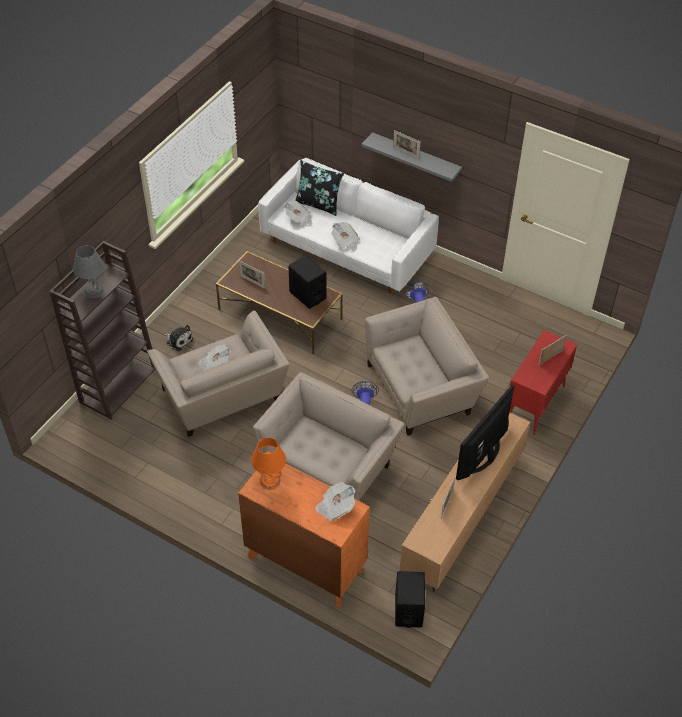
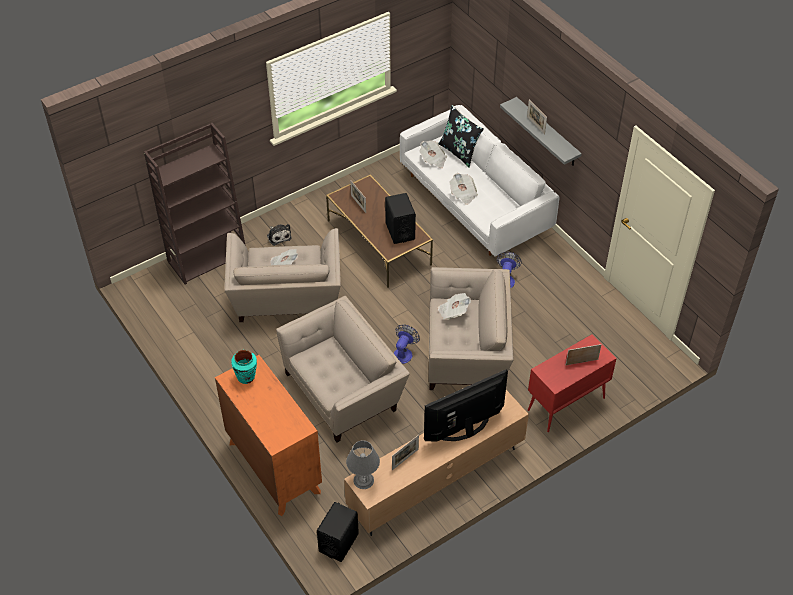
camera: 25 degrees right, 0 degrees up
(93, 290) = (189, 164): grey table lamp -> grey table lamp (363, 480)
(269, 481) = (246, 377): orange table lamp -> turquoise vase
(335, 507) = (287, 420): newspaper -> newspaper (453, 311)

